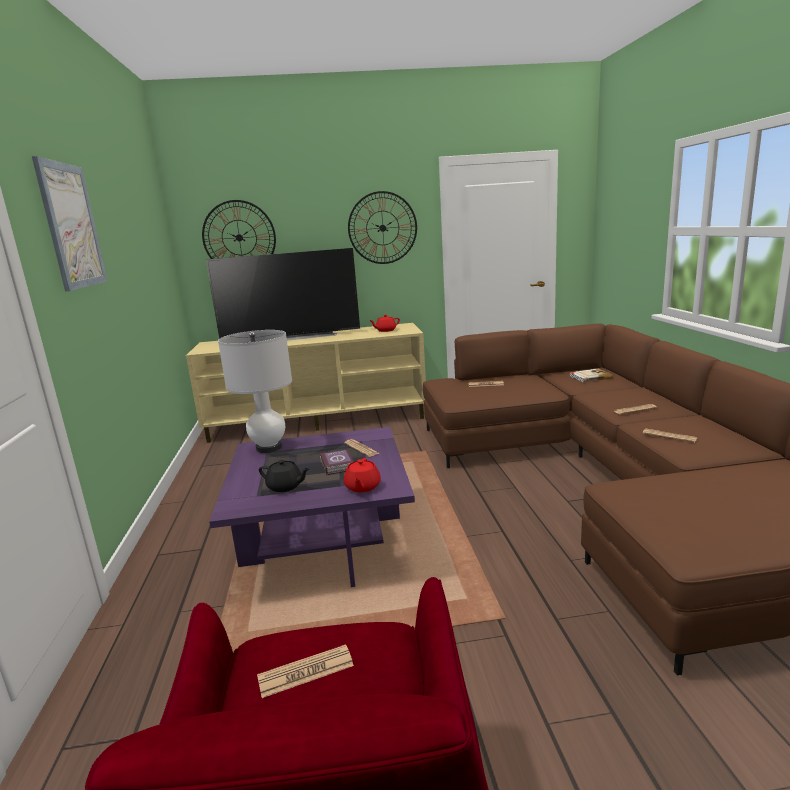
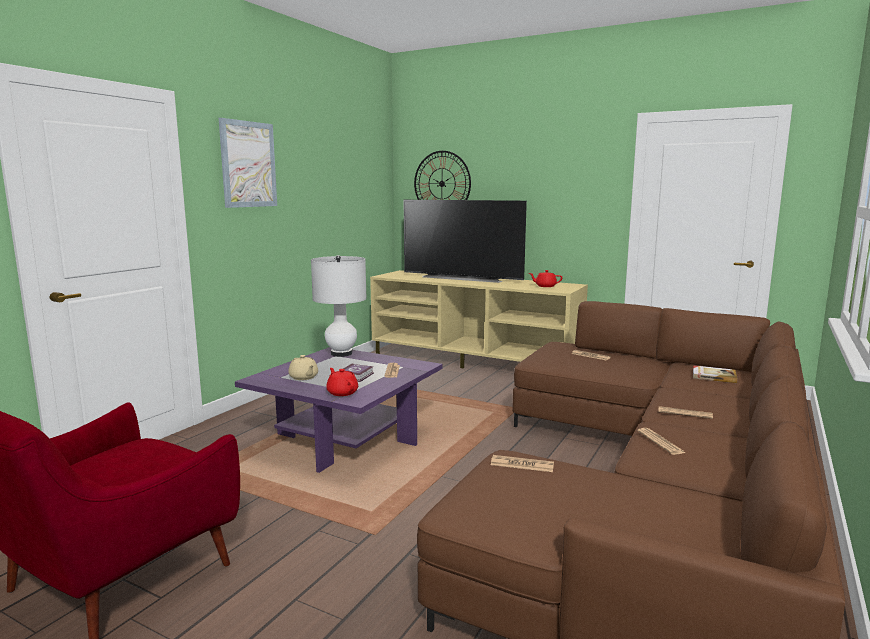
camera: 35 degrees right, 5 degrees down
(285, 486) = (303, 377): black teapot -> beige teapot
(306, 672) = (131, 456): newspaper -> newspaper (522, 464)
(362, 487) = (342, 392): red teapot -> red teapot turned 105 degrees clockwise
(382, 228) = (569, 184): wall clock -> none

